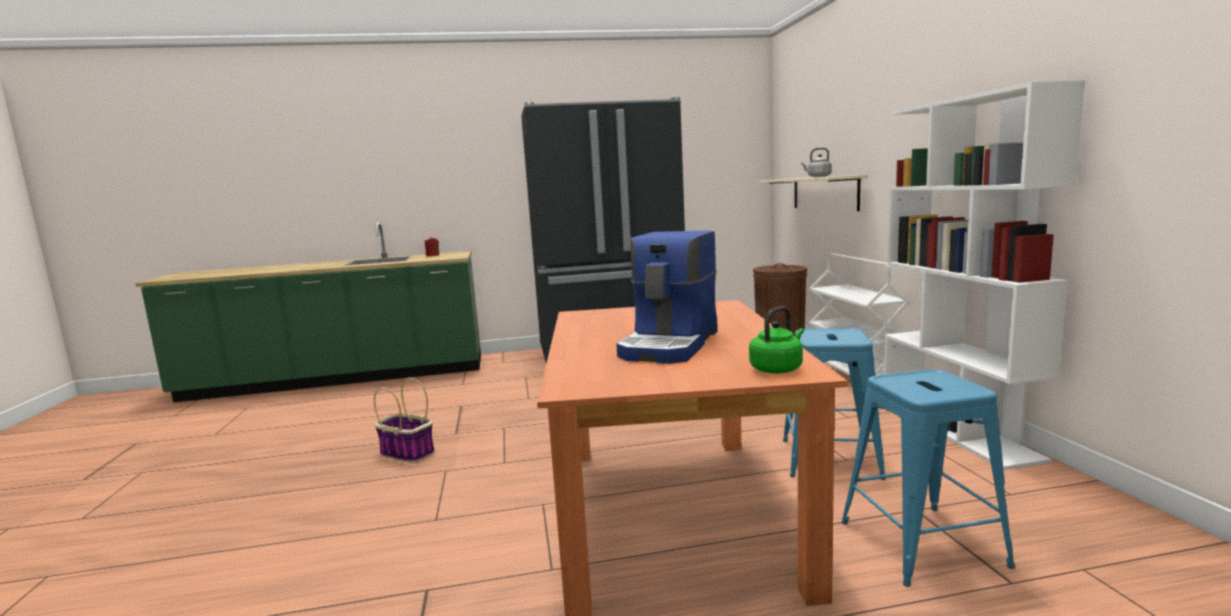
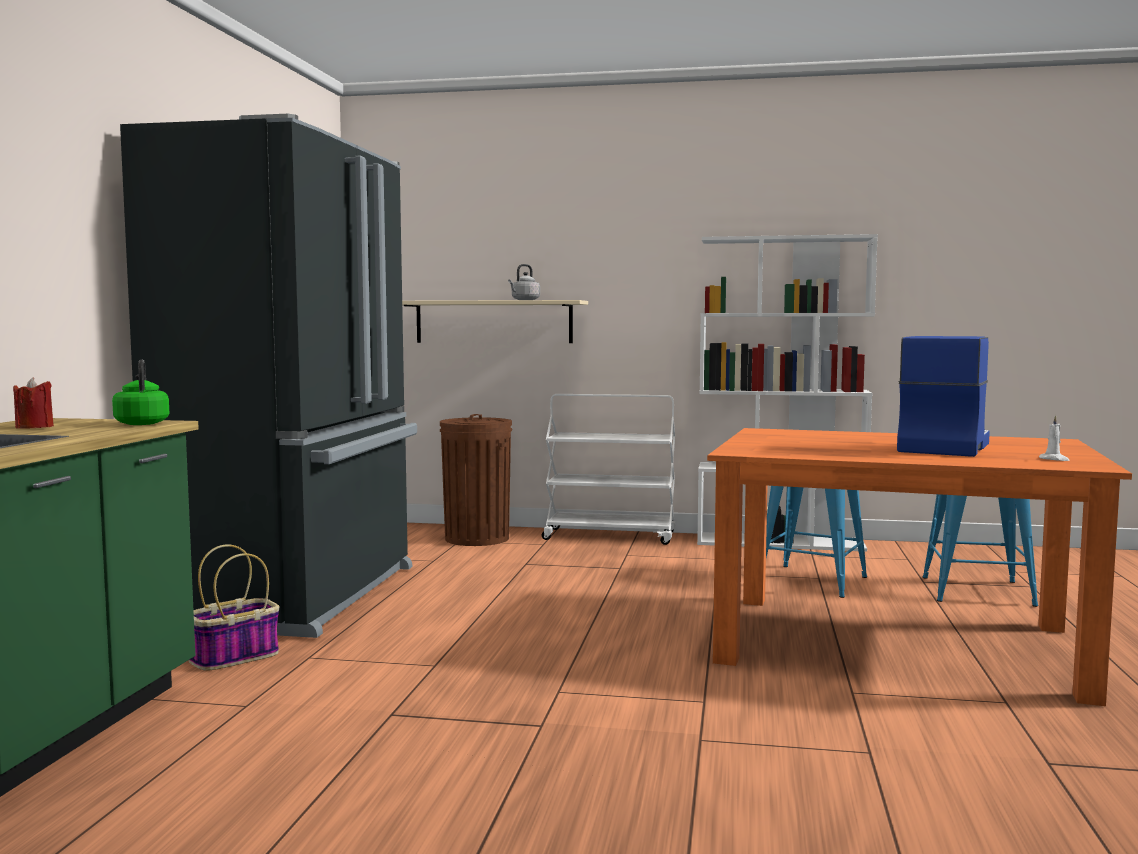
camera: 70 degrees left, 5 degrees down
(406, 453) = (593, 767): basket -> basket (234, 658)
(615, 376) = (1054, 459): none -> white candle
(671, 345) = (942, 447): coffee machine -> coffee machine turned 105 degrees counterclockwise
(777, 369) = (1043, 442): green kettle -> green kettle (142, 423)

